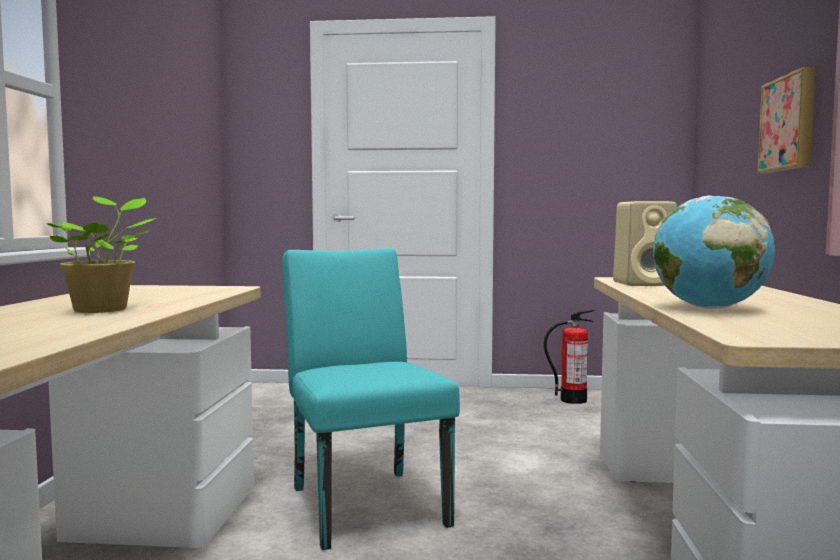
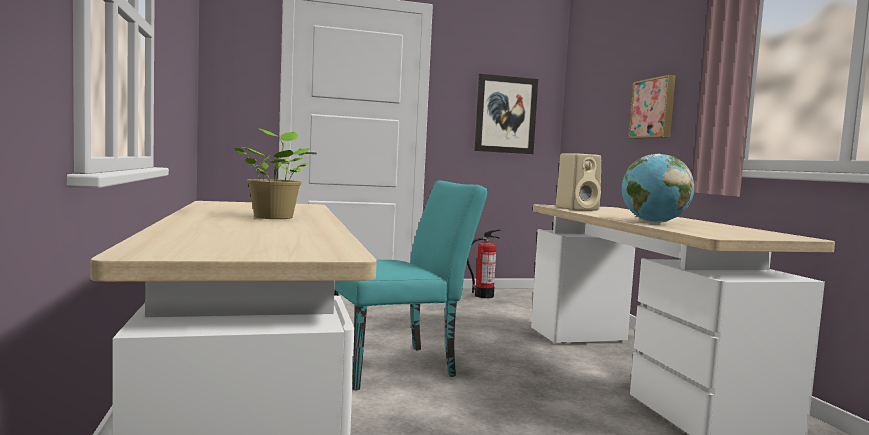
camera: 20 degrees left, 0 degrees up
(364, 500) = (399, 366): turquoise chair -> turquoise chair turned 105 degrees clockwise
(605, 152) = (505, 114): none -> picture

